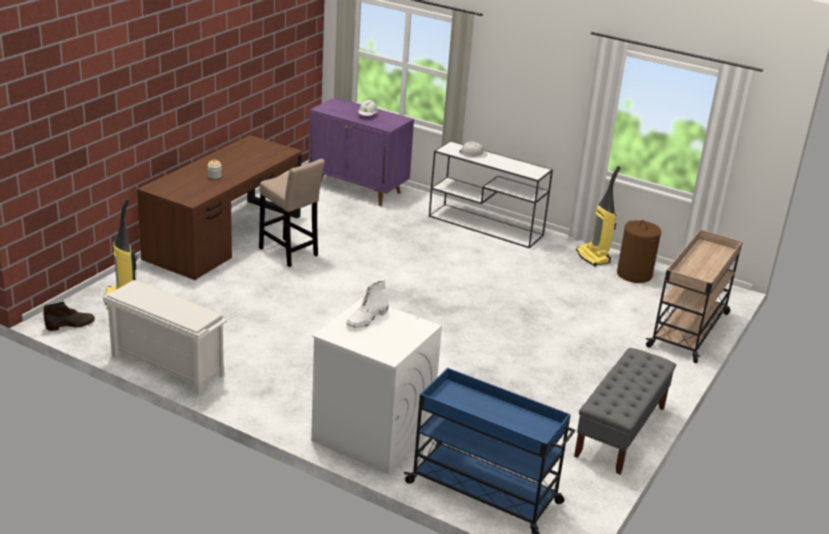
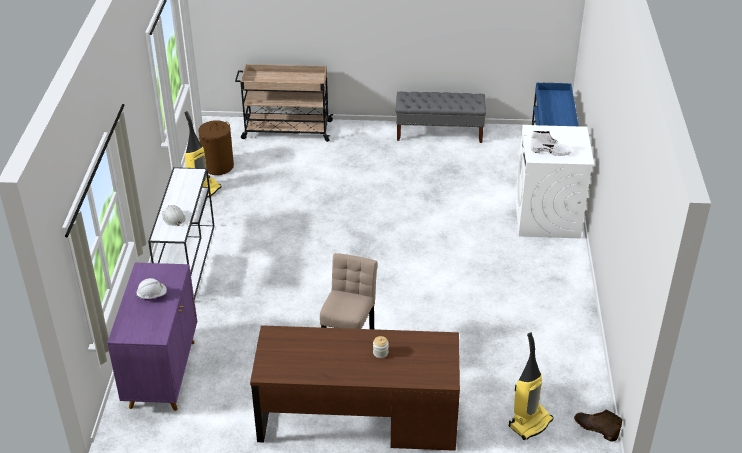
camera: 115 degrees left, 10 degrees up
(166, 365) = (583, 341): white shoe rack -> none

